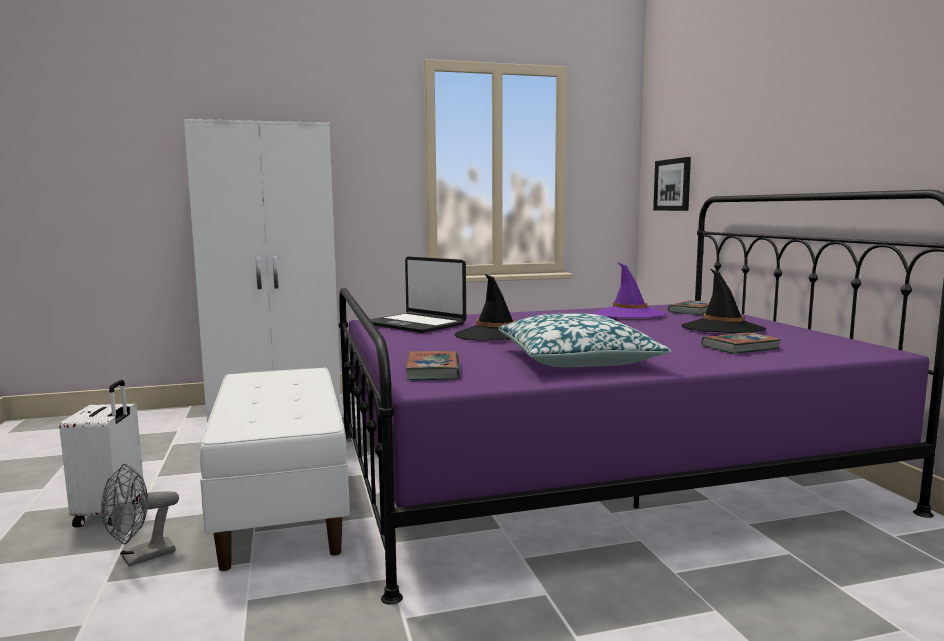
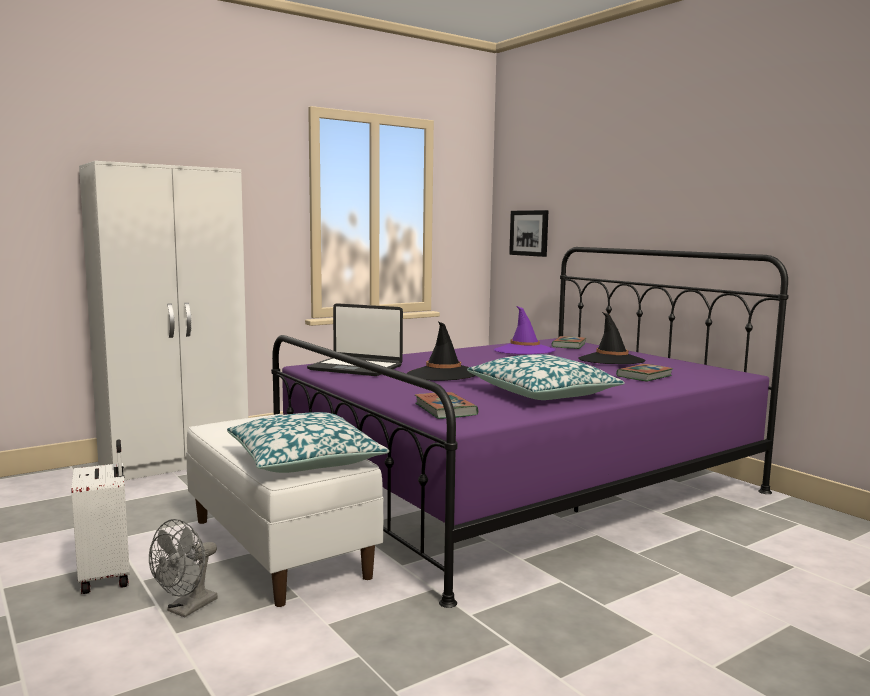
camera: 20 degrees left, 0 degrees up
(279, 415) = (305, 460): none -> pillow

